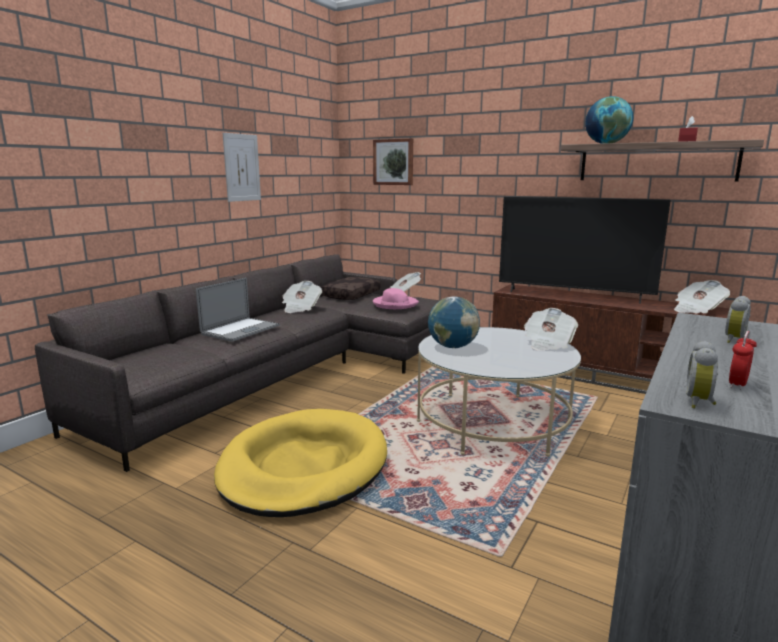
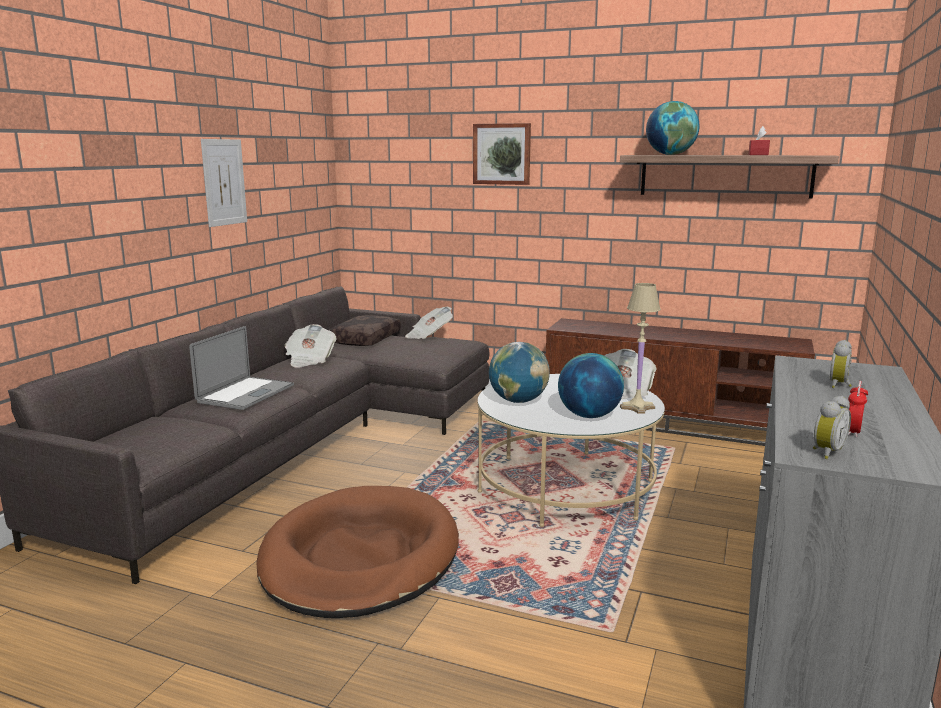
camera: 10 degrees left, 0 degrees up
(304, 467) = (360, 557): yellow dog bed -> brown dog bed
(393, 162) = (409, 169): picture -> picture (502, 154)
(395, 304) = (426, 349): pink hat -> none
(509, 362) = (589, 416): none -> globe
(555, 358) = (637, 407): none -> beige table lamp
(573, 295) = (638, 330): television -> none
(697, 310) = (776, 343): newspaper -> none
(700, 402) = (825, 452): alarm clock -> alarm clock turned 150 degrees counterclockwise

